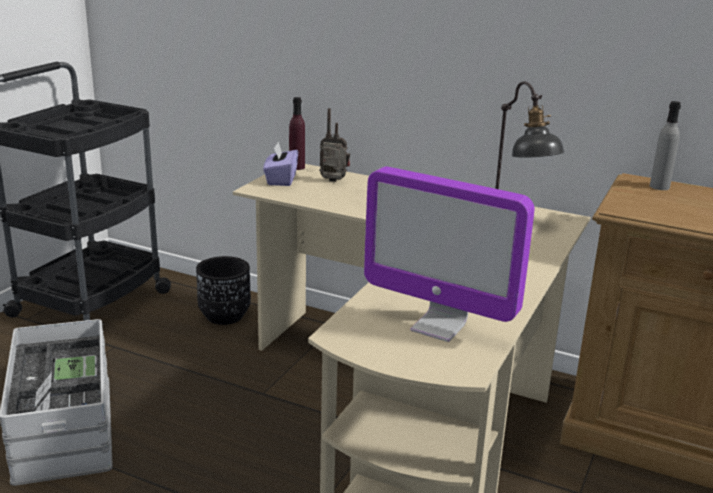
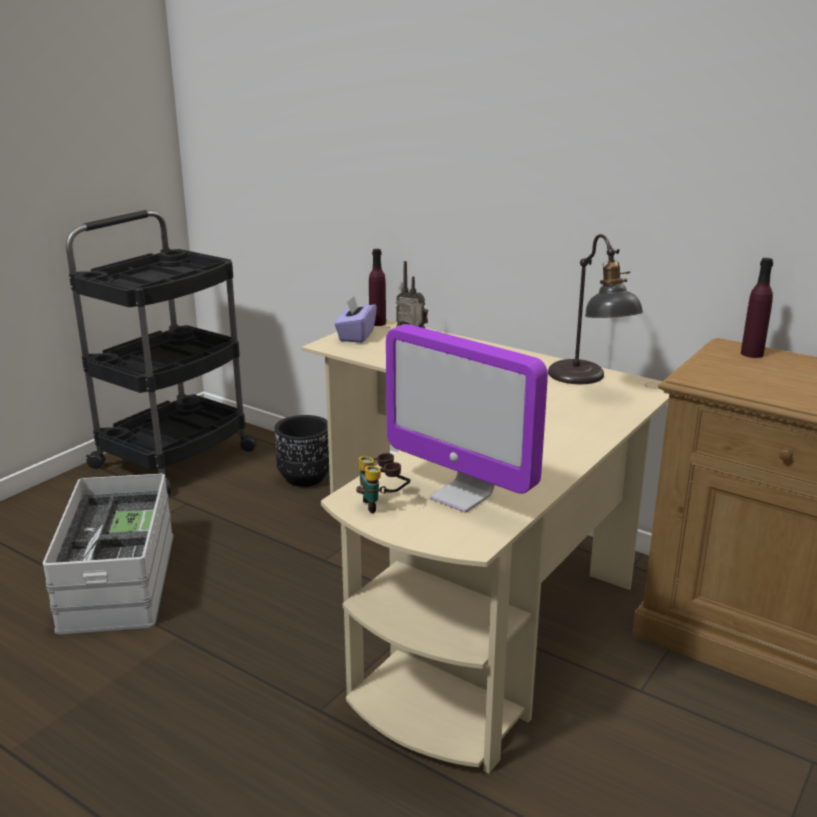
camera: 10 degrees right, 0 degrees up
(369, 338) = (383, 504): none -> binoculars
(659, 186) = (752, 354): grey bottle -> purple bottle

